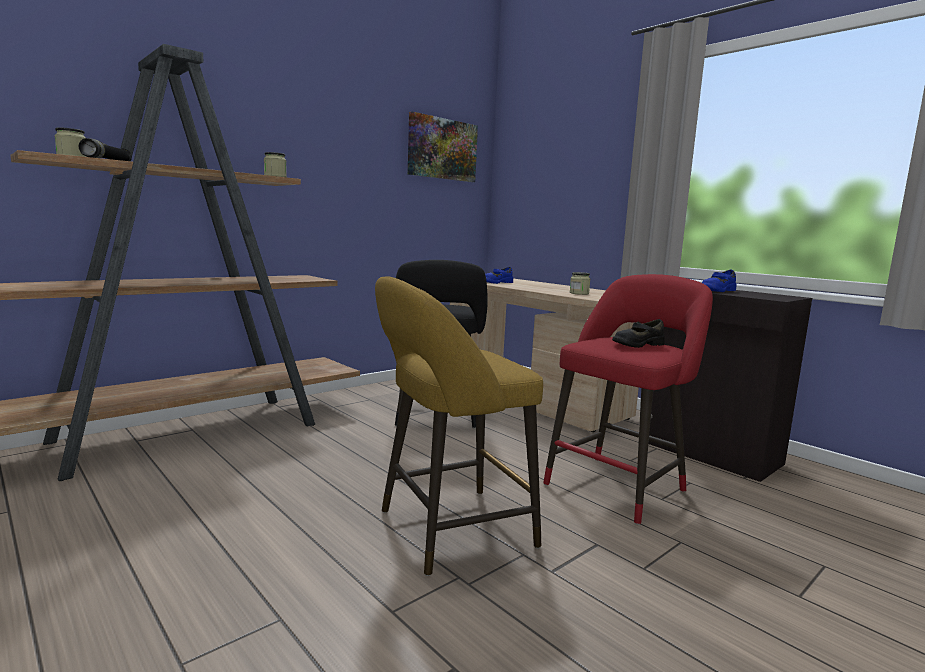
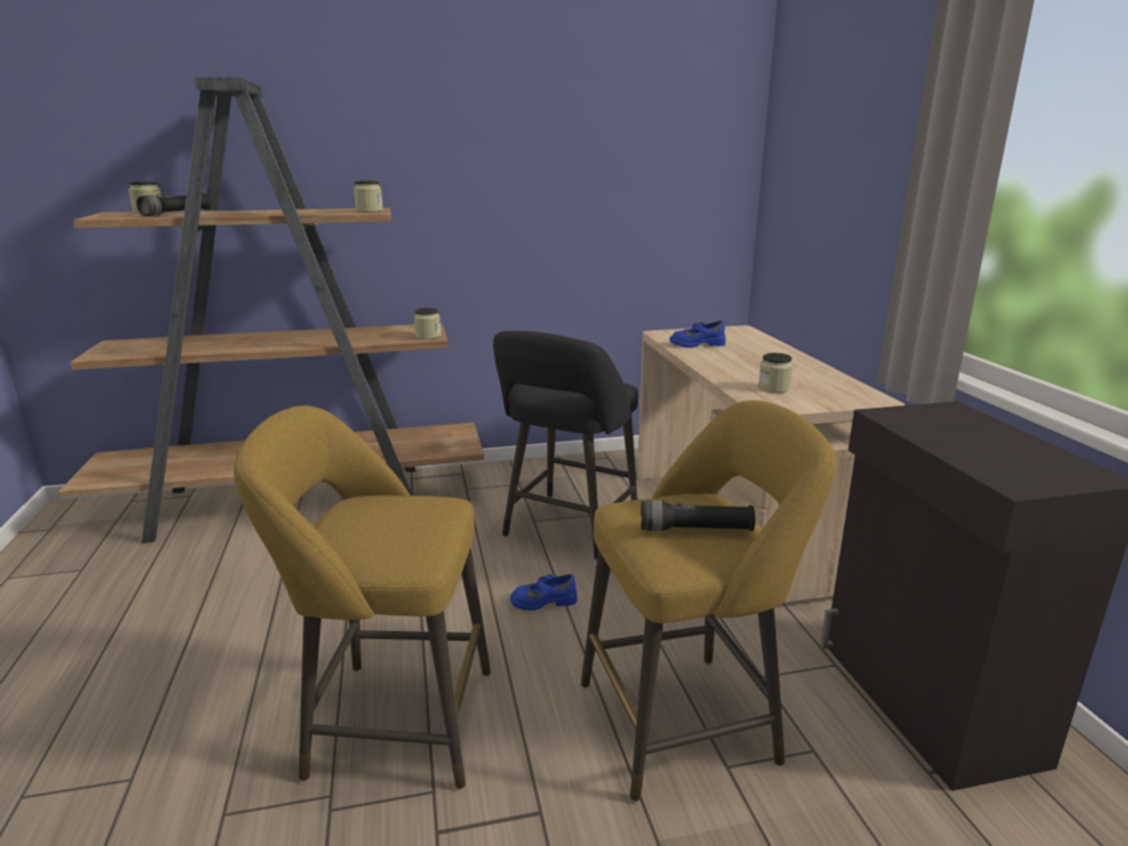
camera: 30 degrees right, 10 degrees up
(316, 279) = (428, 336): none -> jar
(442, 149) = (663, 128): picture -> none
(619, 485) = (687, 720): red stool -> yellow stool
(637, 344) = (695, 530): black shoe -> black flashlight
(717, 290) = (957, 434): blue shoe -> blue shoe (543, 601)

